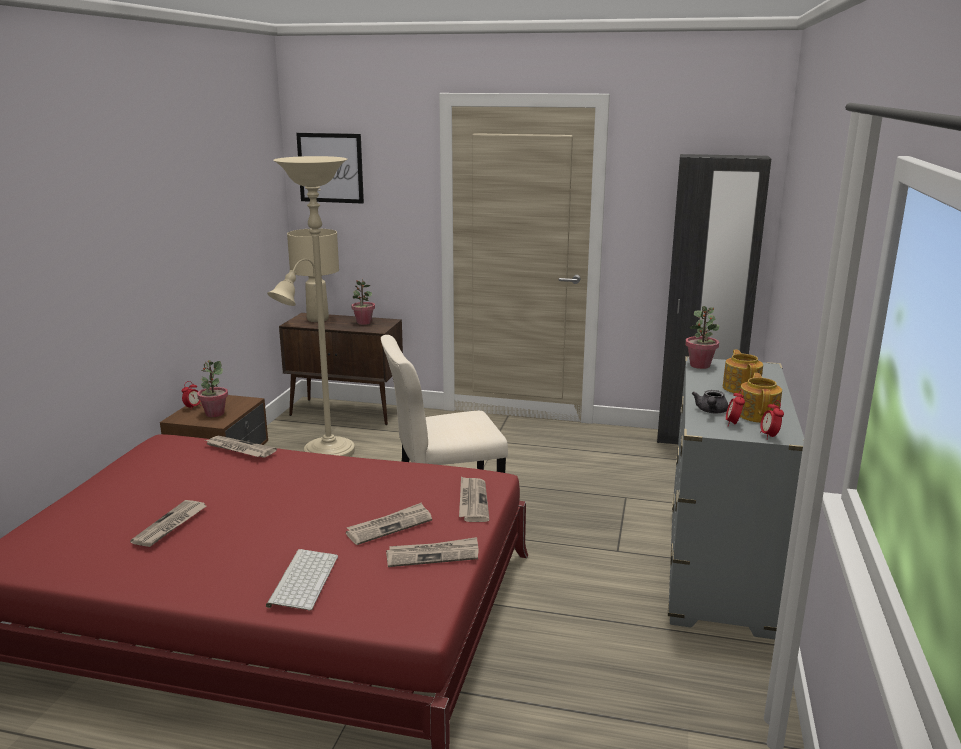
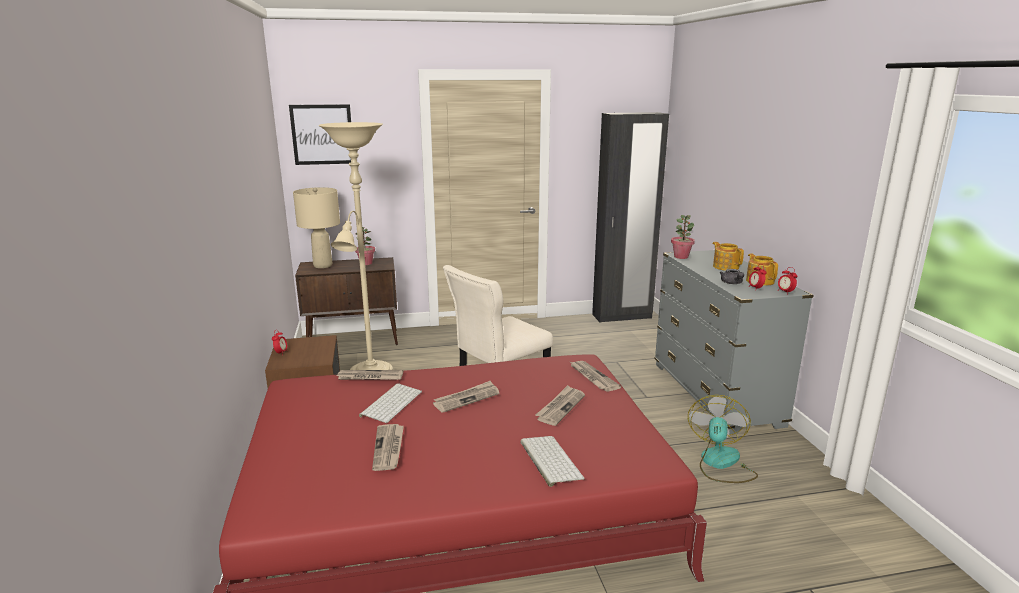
camera: 25 degrees left, 0 degrees up
(214, 413) = (308, 354): potted plant -> none
(227, 480) = (391, 403): none -> keyboard
(433, 555) = (614, 419): newspaper -> newspaper (466, 398)
(625, 659) = (720, 464): none -> fan

